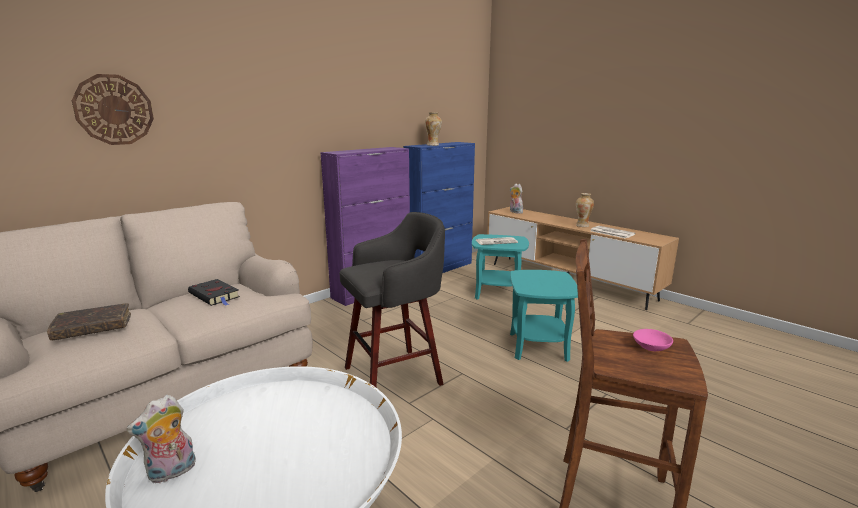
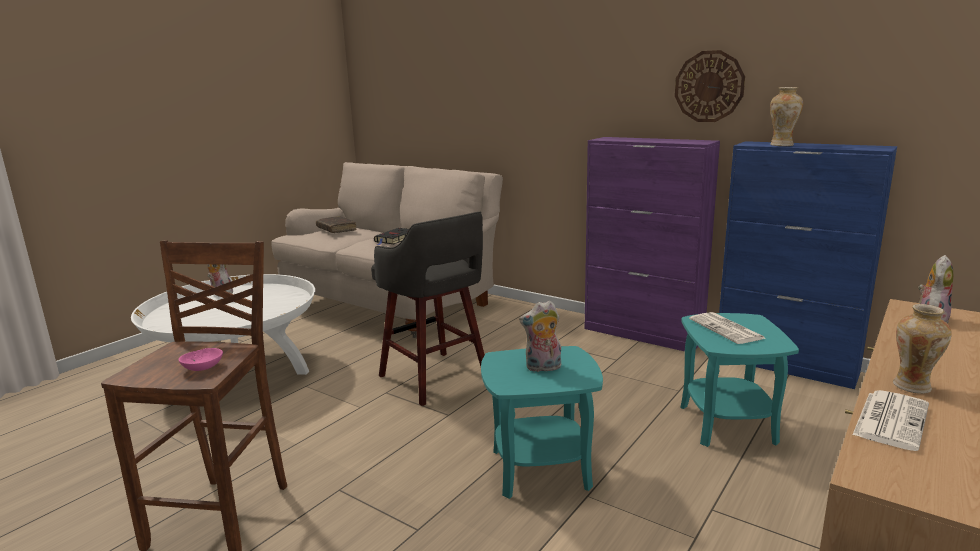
camera: 80 degrees right, 0 degrees up
(114, 110) = (443, 86): wall clock -> wall clock (709, 86)
(543, 281) = (543, 368): none -> plush toy

